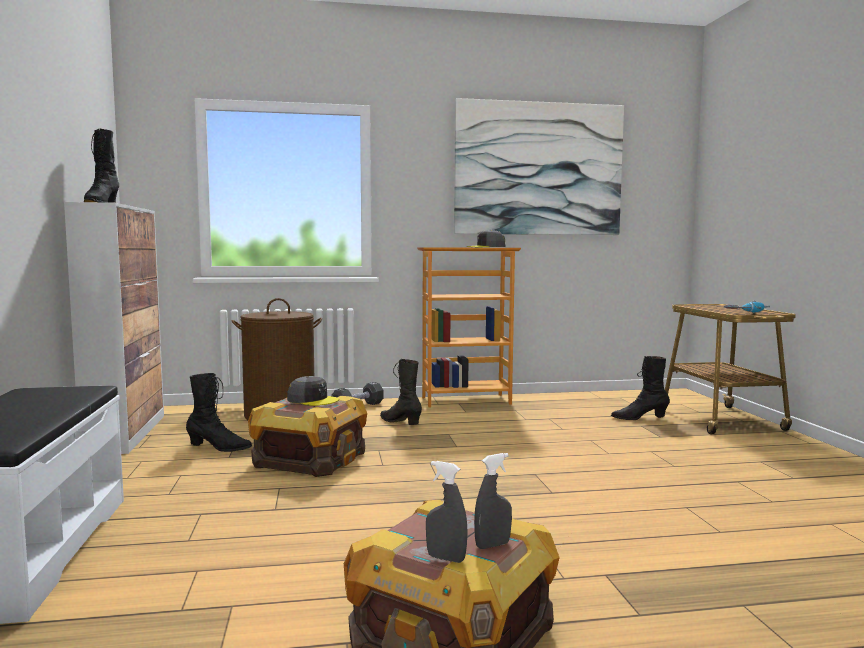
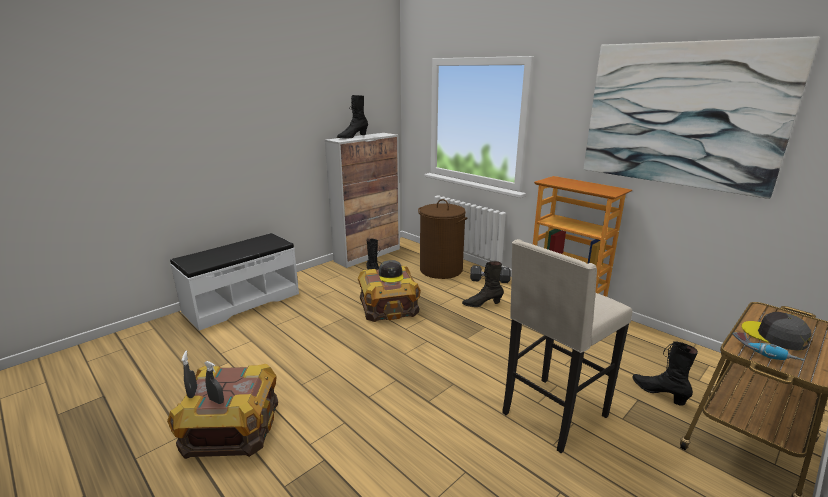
camera: 55 degrees right, 15 degrees up
(400, 422) = (482, 304): black boot -> black boot turned 105 degrees counterclockwise
(486, 247) = (598, 188): grey cap -> grey cap (774, 336)
(633, 454) = (552, 415): none -> beige stool

